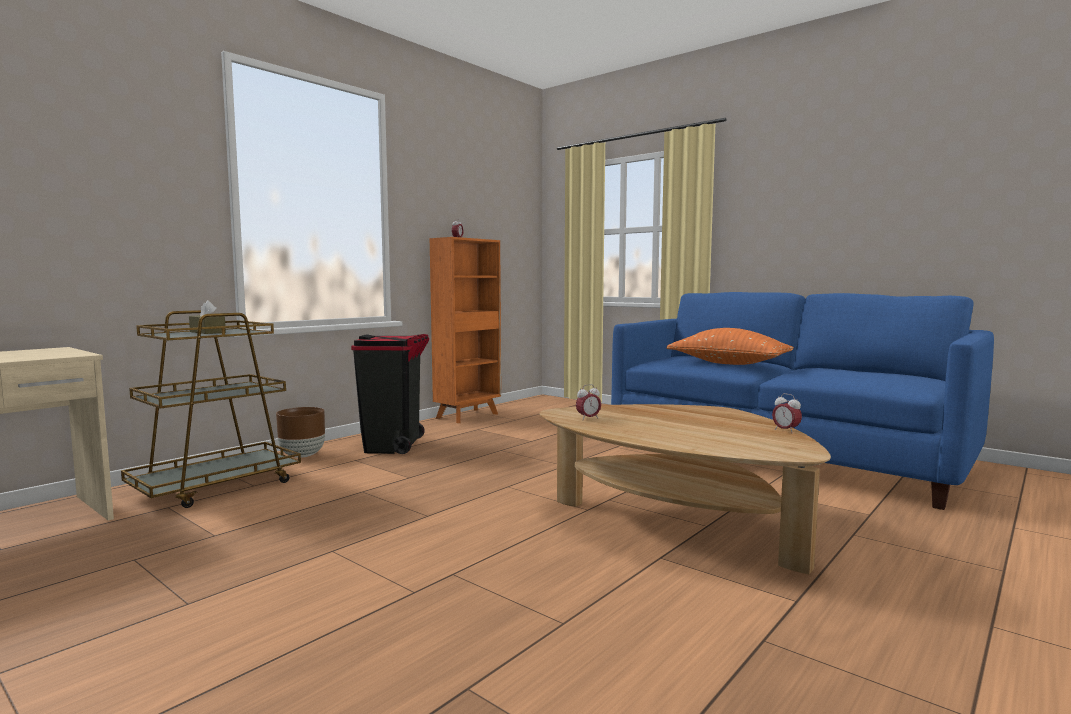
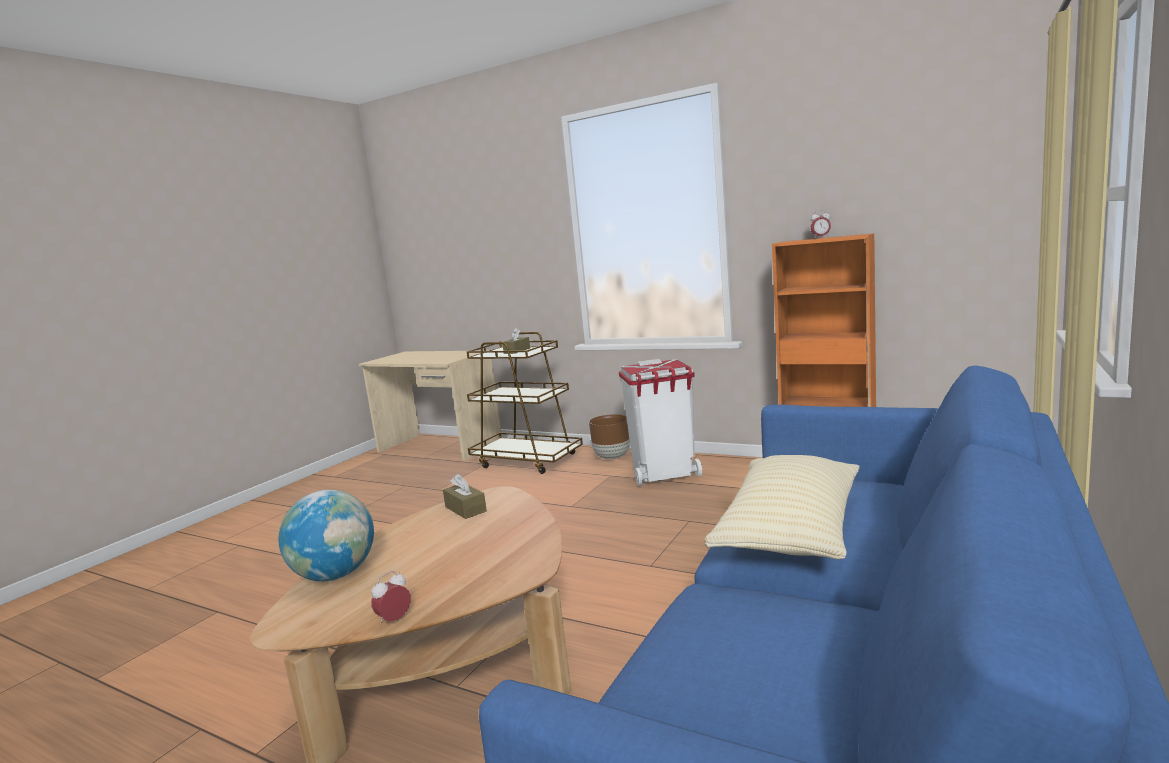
camera: 80 degrees right, 5 degrees up
(393, 446) = (664, 475): black trash can -> white trash can
(588, 418) = (465, 509): alarm clock -> brown tissue box
(708, 446) = (335, 575): none -> globe
(729, 363) = (790, 531): orange pillow -> beige pillow

